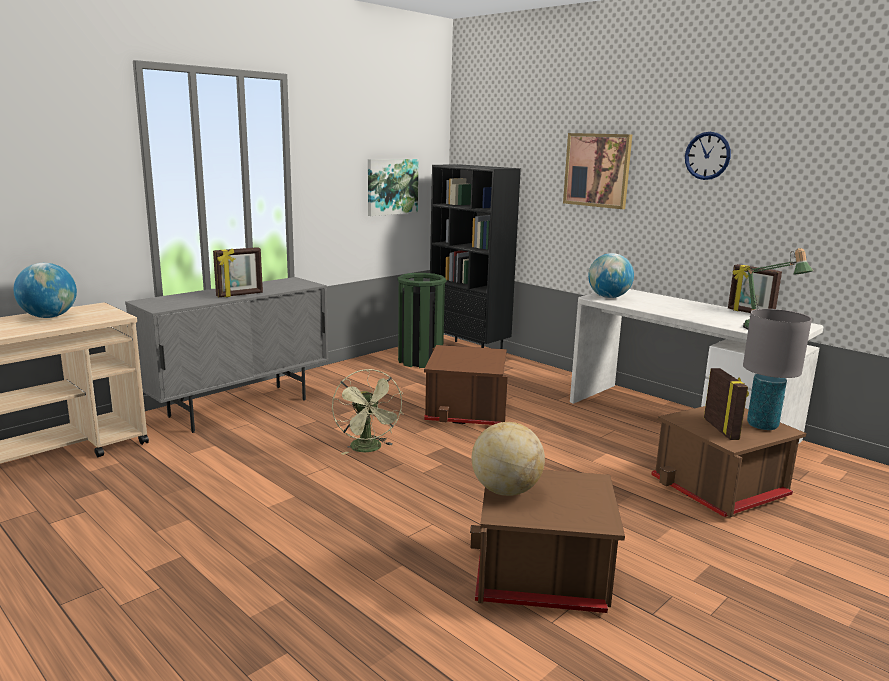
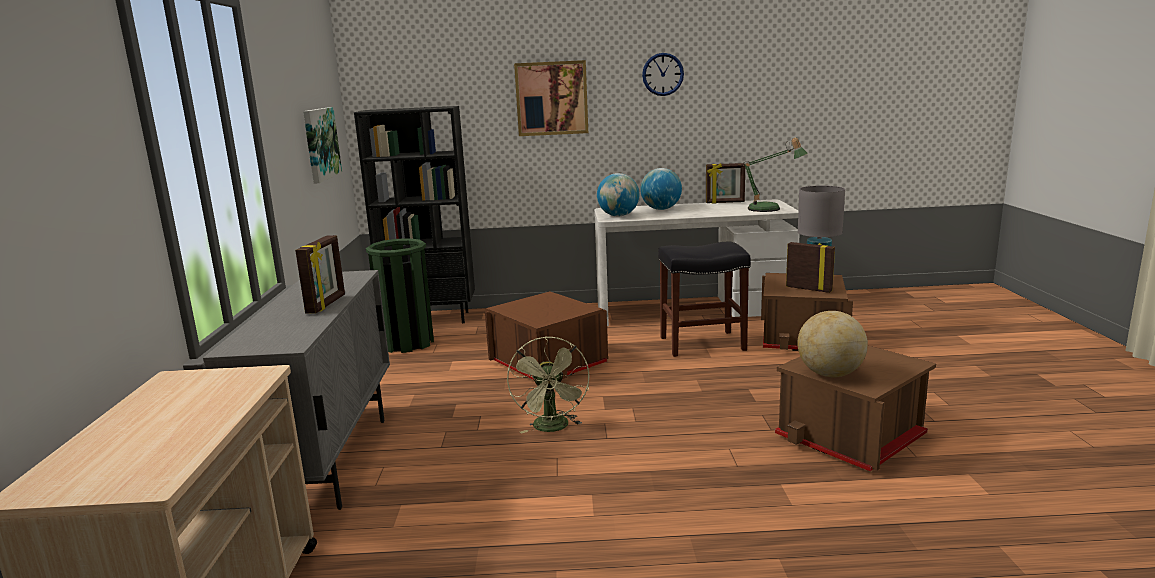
camera: 45 degrees left, 0 degrees up
(49, 317) = (156, 412): globe -> globe (661, 209)
(369, 449) = (553, 428): green fan -> green fan turned 60 degrees clockwise
(611, 448) = (701, 344): none -> black stool

